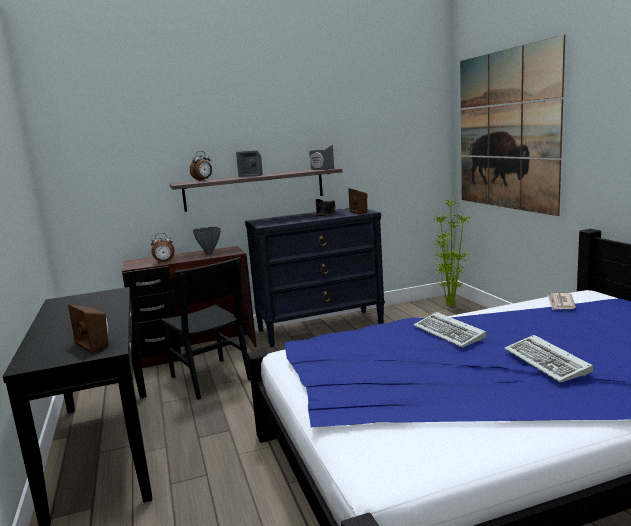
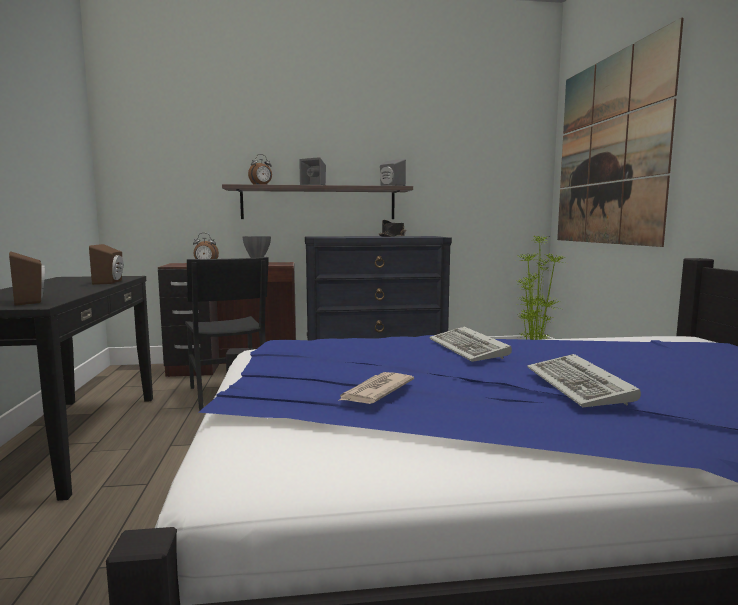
camera: 10 degrees right, 5 degrees down
(360, 212) = (429, 236): brown speaker -> brown speaker (110, 282)
(560, 303) = (640, 339): newspaper -> newspaper (375, 392)

